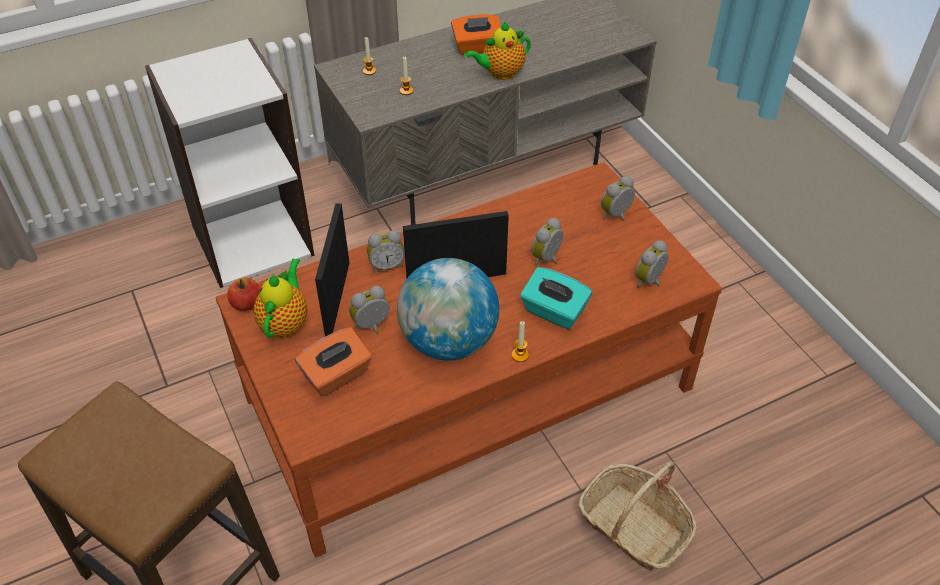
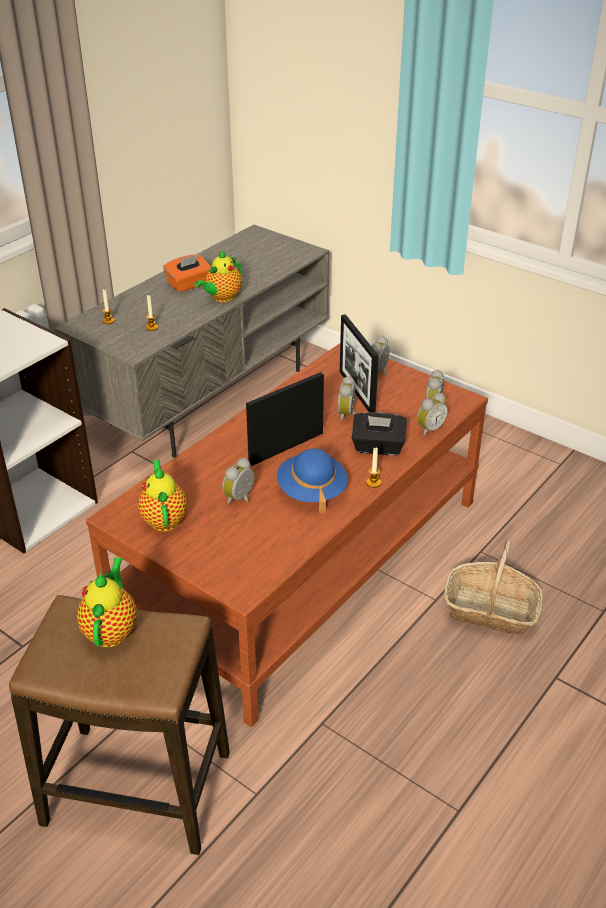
camera: 25 degrees left, 10 degrees down
(136, 440) = (111, 630): none -> teapot
(246, 304) = (119, 516): apple -> none
(337, 299) = (197, 489): picture frame -> picture frame (356, 392)
(337, 375) = (237, 541): orange tissue box -> none
(386, 265) = (221, 455): alarm clock -> alarm clock (429, 429)
(449, 342) = (311, 491): globe -> blue hat
(553, 312) = (378, 447): turquoise tissue box -> black tissue box

